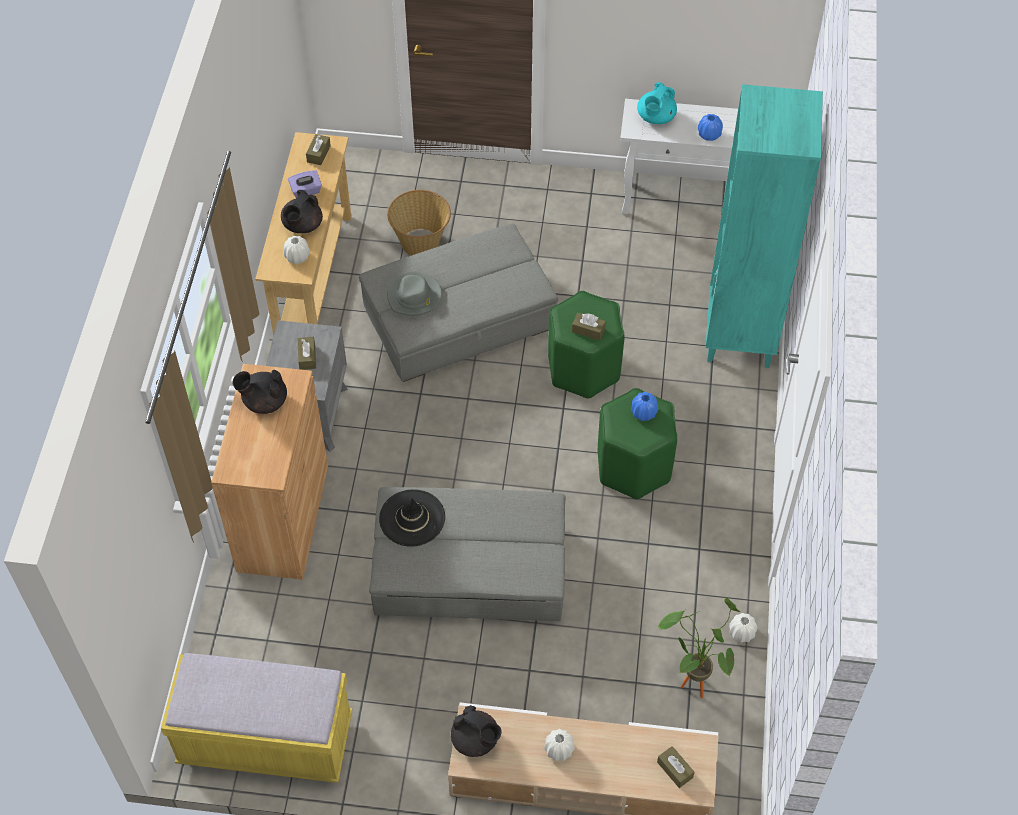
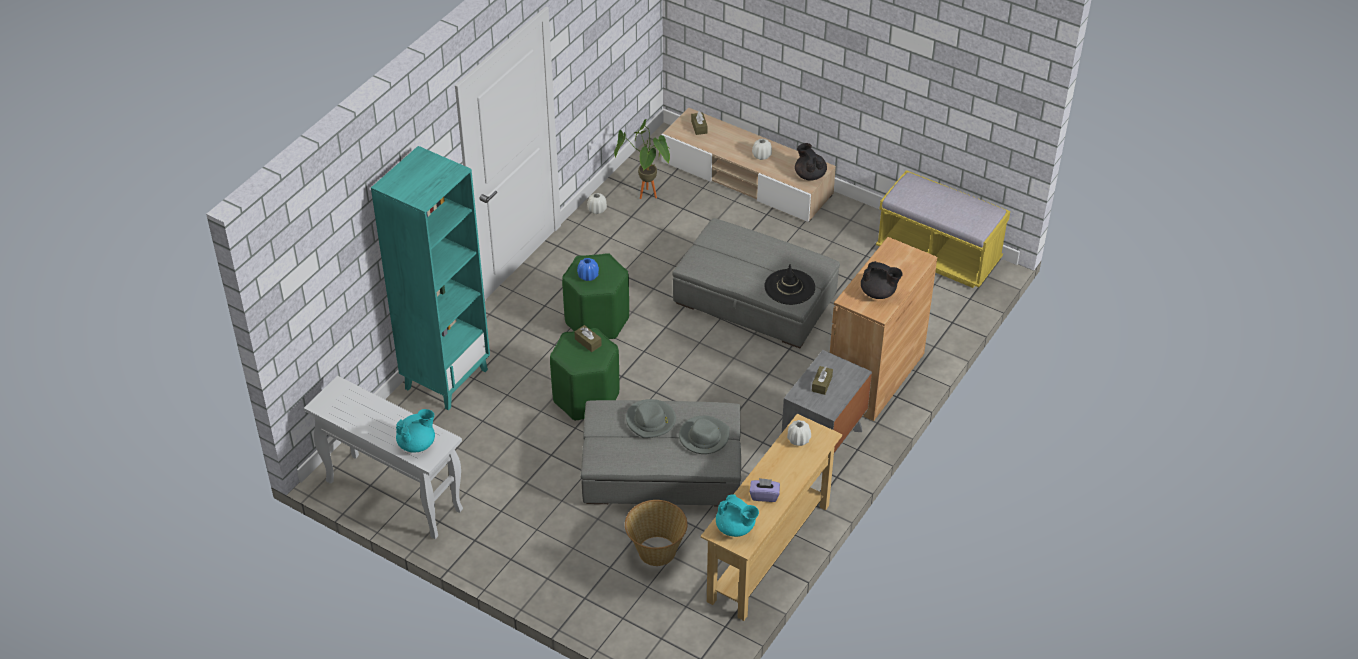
camera: 155 degrees left, 10 degrees down
(302, 225) = (782, 465): black teapot -> none
(318, 154) = (736, 528): brown tissue box -> turquoise teapot
(477, 293) = (651, 420): none -> grey hat
(709, 135) = (385, 412): blue vase -> none

